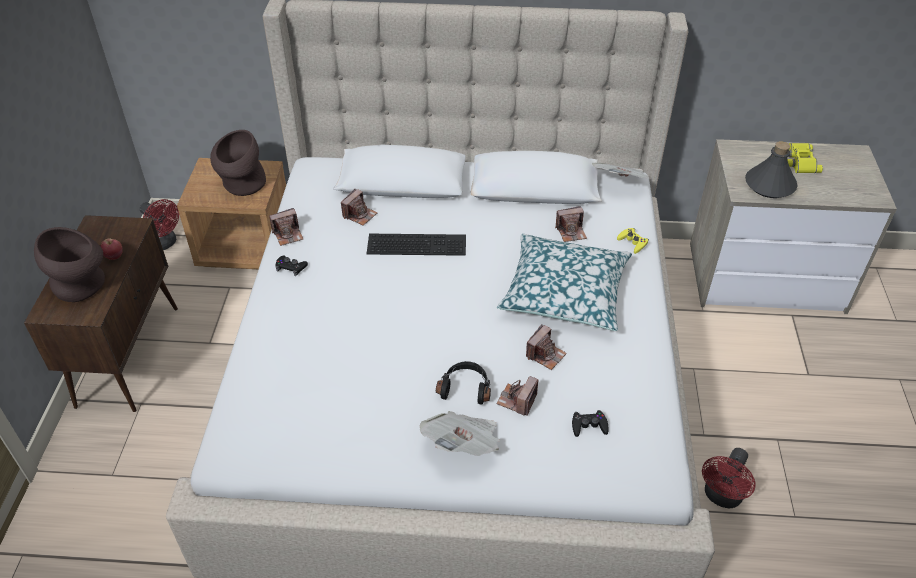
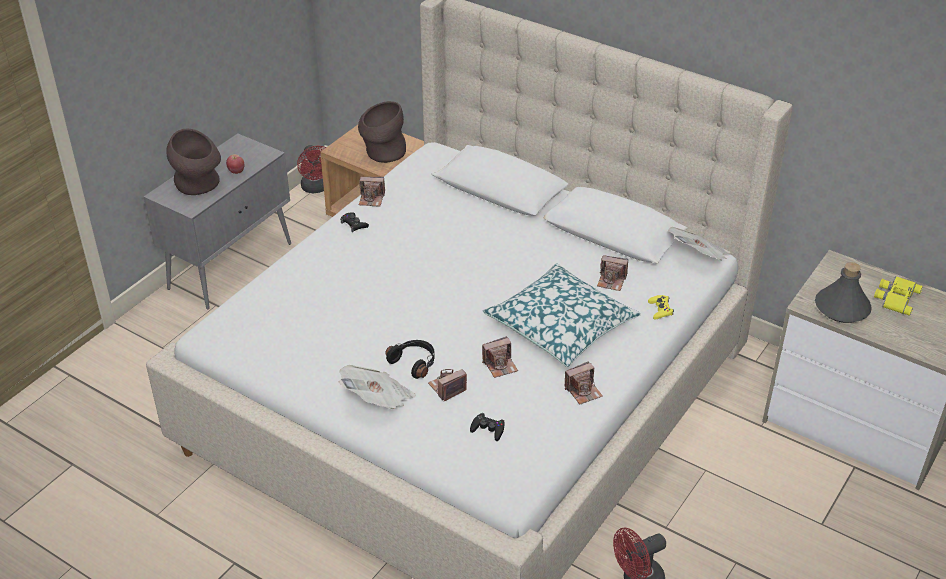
camera: 30 degrees right, 5 degrees down
(129, 355) = (231, 265): brown cabinet -> grey cabinet
(359, 215) = (440, 203): camera -> camera (583, 391)
(418, 243) = (469, 242): keyboard -> none

